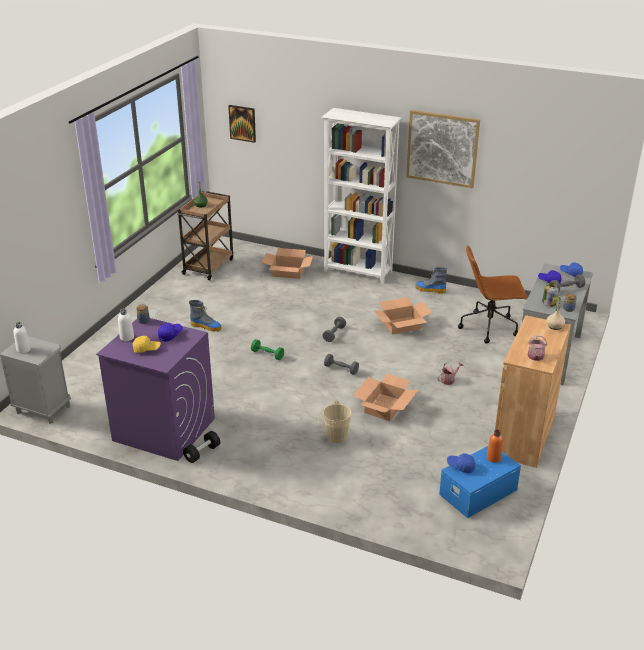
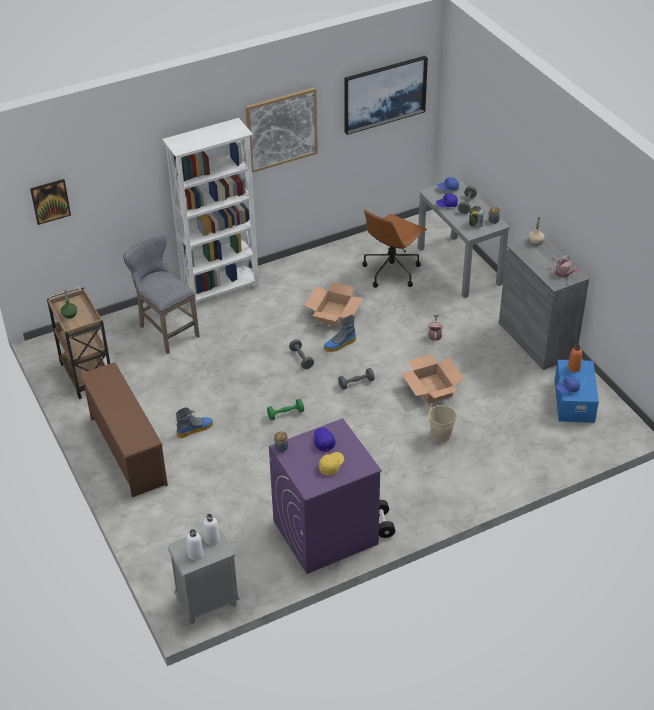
camera: 50 degrees left, 10 degrees up
(127, 337) = (298, 470): white bottle -> white bottle (212, 539)
(155, 312) = (126, 451): none -> brown shoe rack
(288, 272) = (166, 330): cardboard box -> grey stool
(430, 290) = (301, 268): boot -> boot (340, 344)
(524, 435) = (537, 340): brown cabinet -> grey cabinet
(553, 158) = (384, 94): none -> picture

